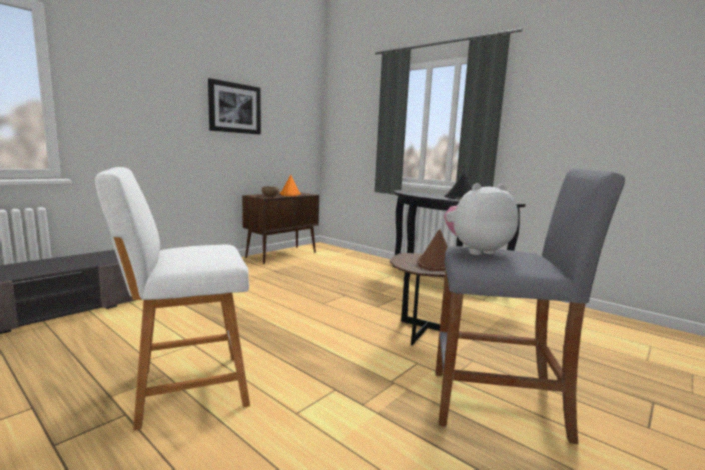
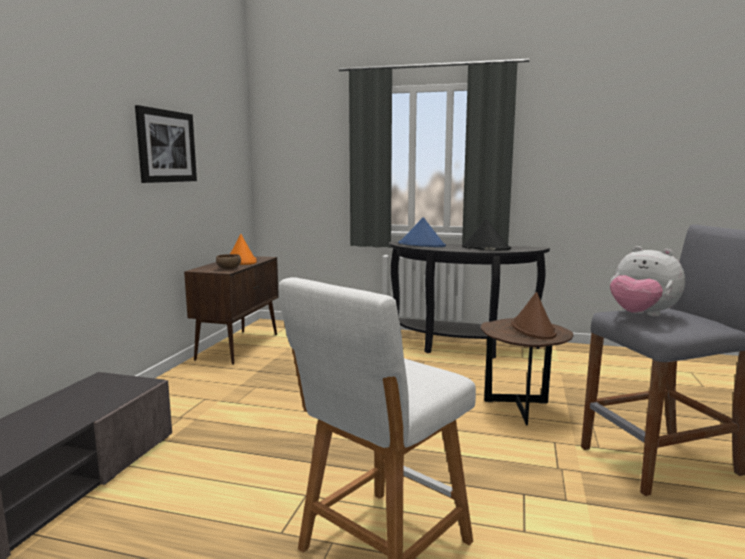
camera: 25 degrees left, 0 degrees up
(415, 193) = (422, 245): none -> blue hat
(476, 251) = (641, 315): plush toy -> plush toy turned 90 degrees counterclockwise

